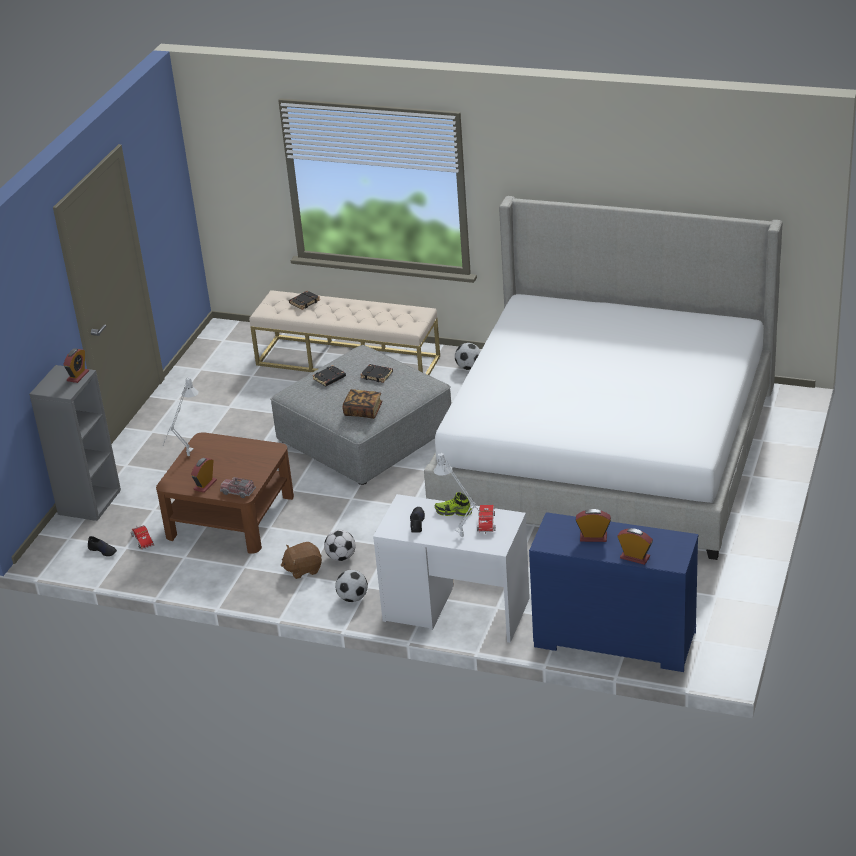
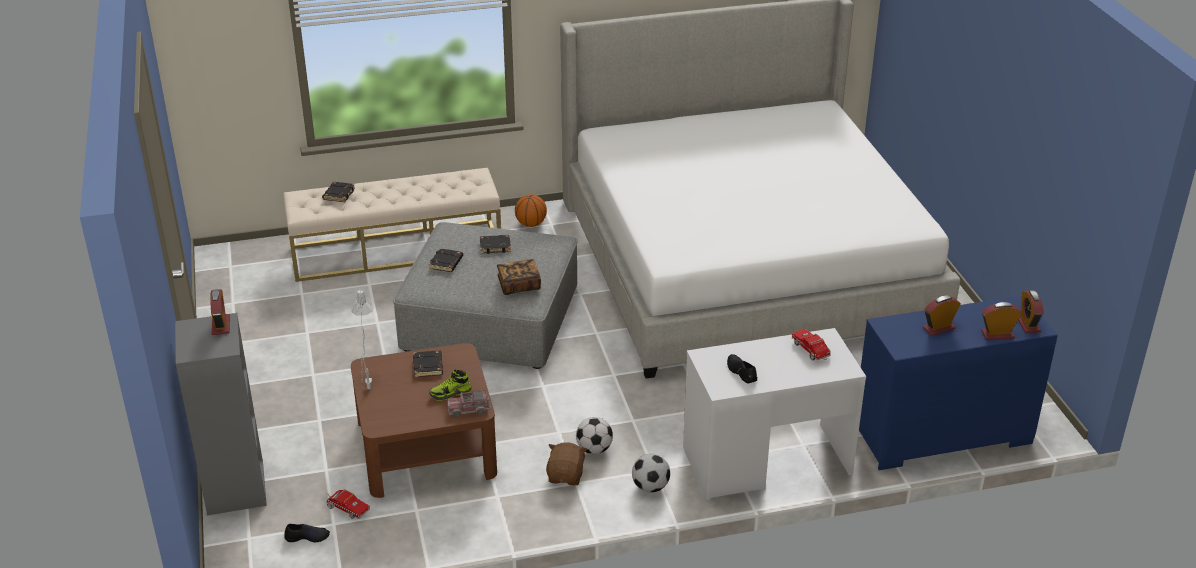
camera: 35 degrees left, 0 degrees up
(205, 485) = (422, 414): alarm clock -> alarm clock (1028, 324)
(242, 453) = (429, 366): none -> black book
(303, 569) = (566, 476): brown plush toy -> brown plush toy turned 150 degrees clockwise
(453, 512) = (765, 349): shoe -> shoe (450, 393)
(465, 539) = (808, 372): grey table lamp -> none
(468, 367) = (531, 224): football -> basketball

